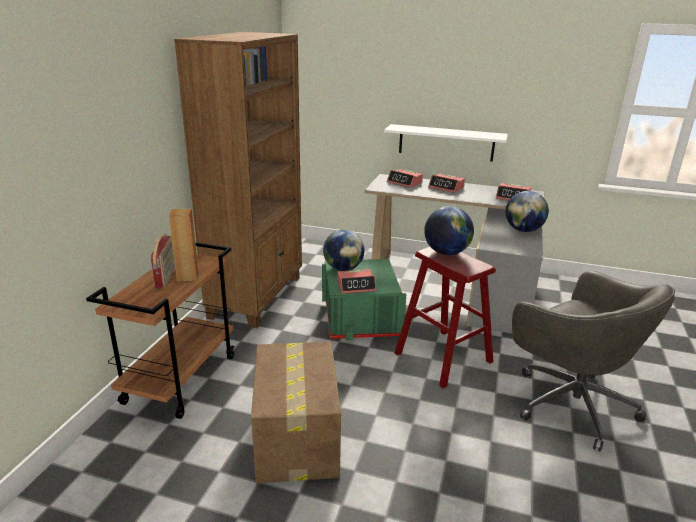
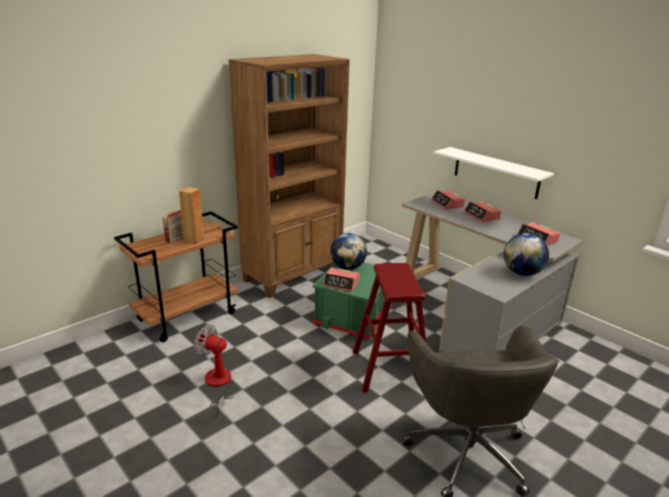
camera: 30 degrees right, 0 degrees up
(297, 438) = (218, 384): cardboard box -> fan
(446, 252) = (398, 271): globe -> none

